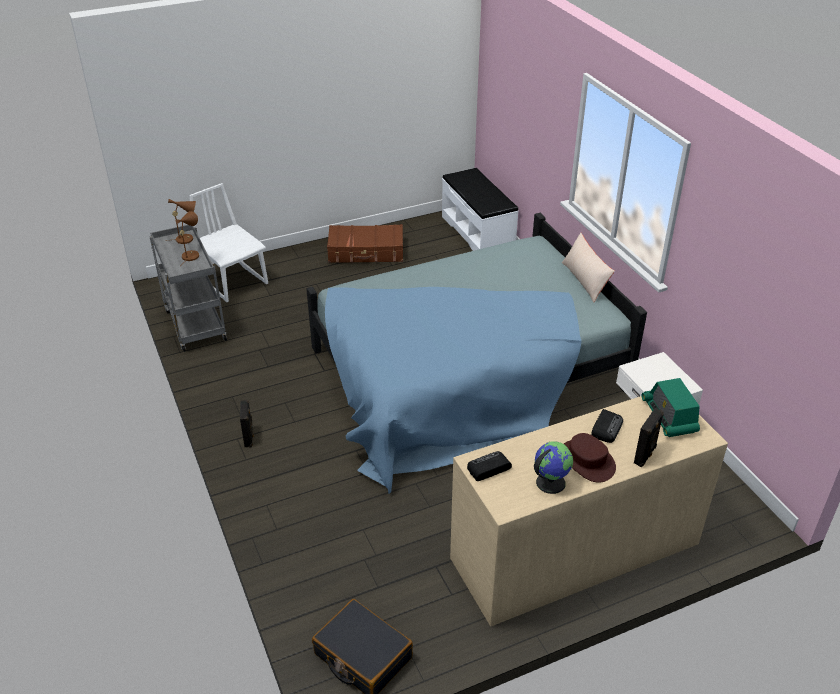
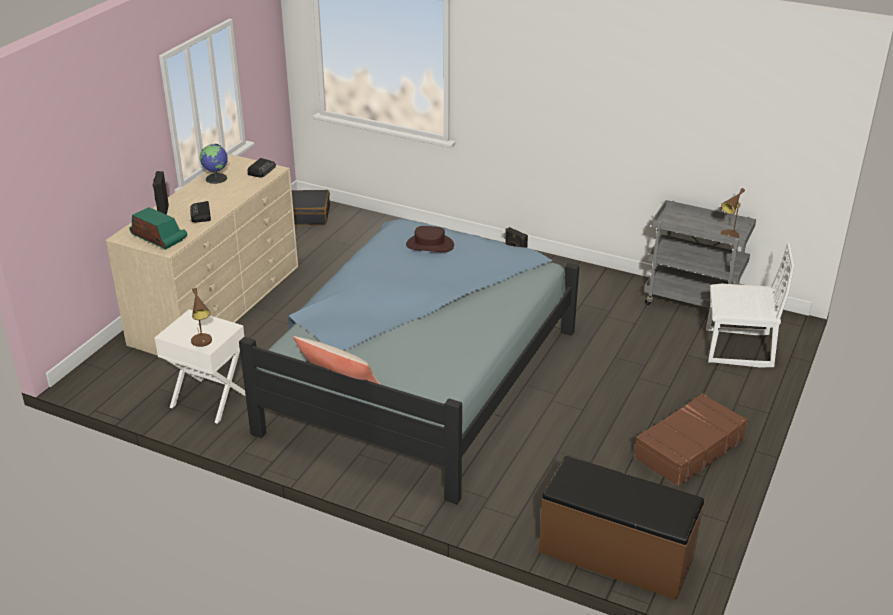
camera: 140 degrees right, 5 degrees down
(191, 254) = (697, 228): brown table lamp -> brown table lamp (203, 342)
(478, 233) = (616, 555): white bench -> brown bench
(586, 461) = (201, 195): brown hat -> brown hat (429, 245)

